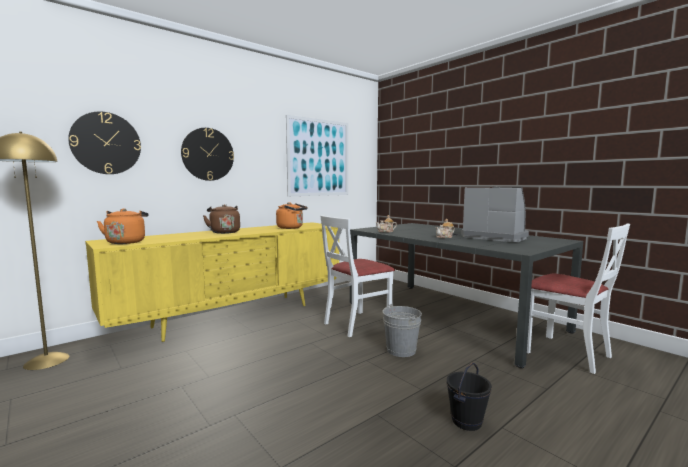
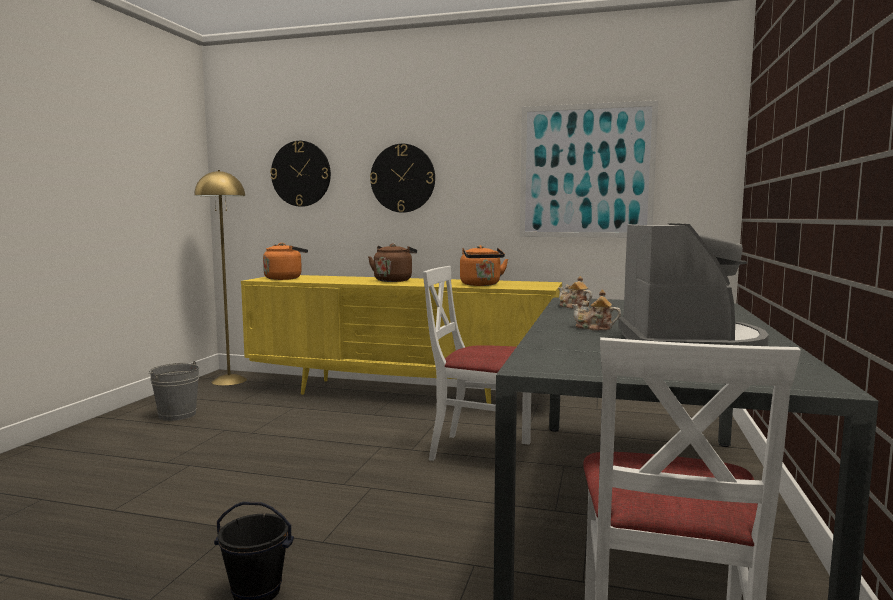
camera: 55 degrees right, 0 degrees up
(401, 350) = (431, 500): grey bucket -> grey bucket (177, 415)

